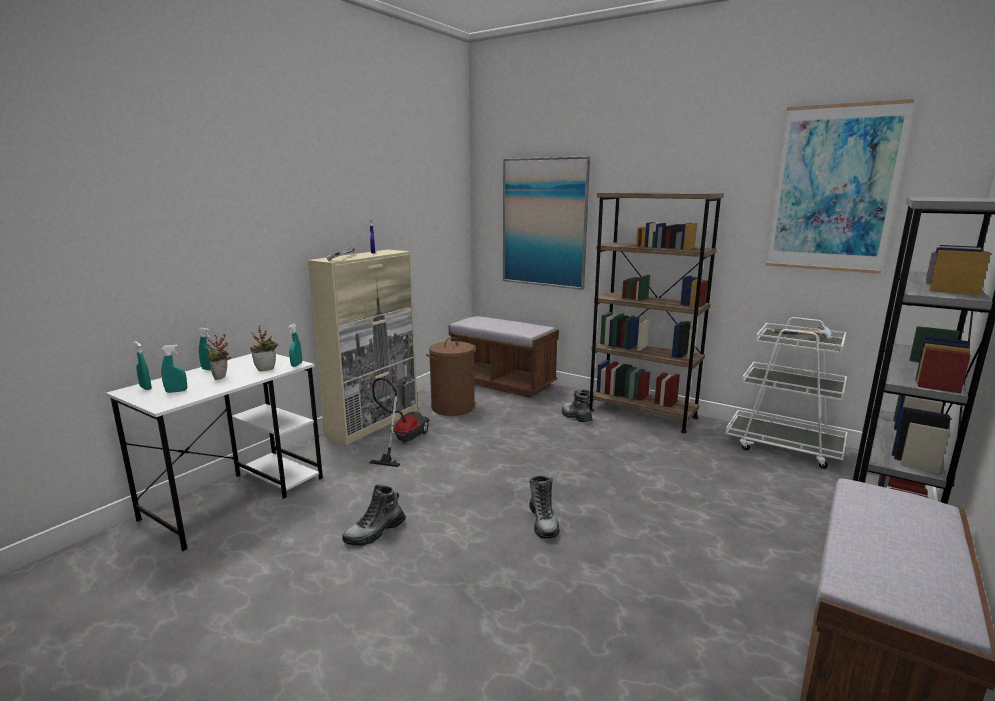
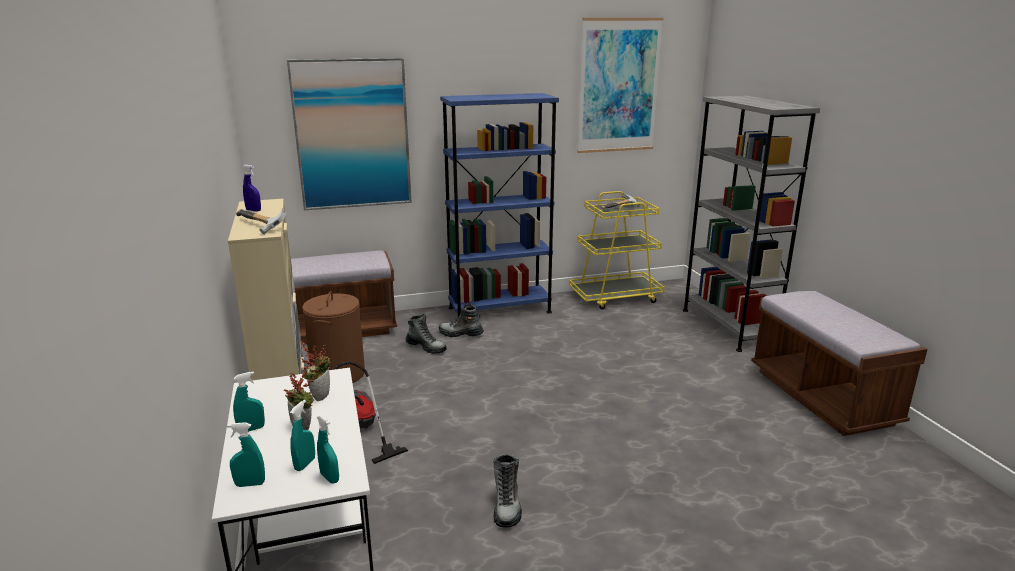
camera: 50 degrees left, 5 degrees up
(296, 365) = (337, 376): turquoise spray bottle -> turquoise spray bottle (329, 478)
(543, 522) = (592, 422): boot -> boot (426, 347)
(642, 414) = (499, 310): brown bookcase -> blue bookcase
(784, 447) = (615, 297): white cart -> yellow cart

